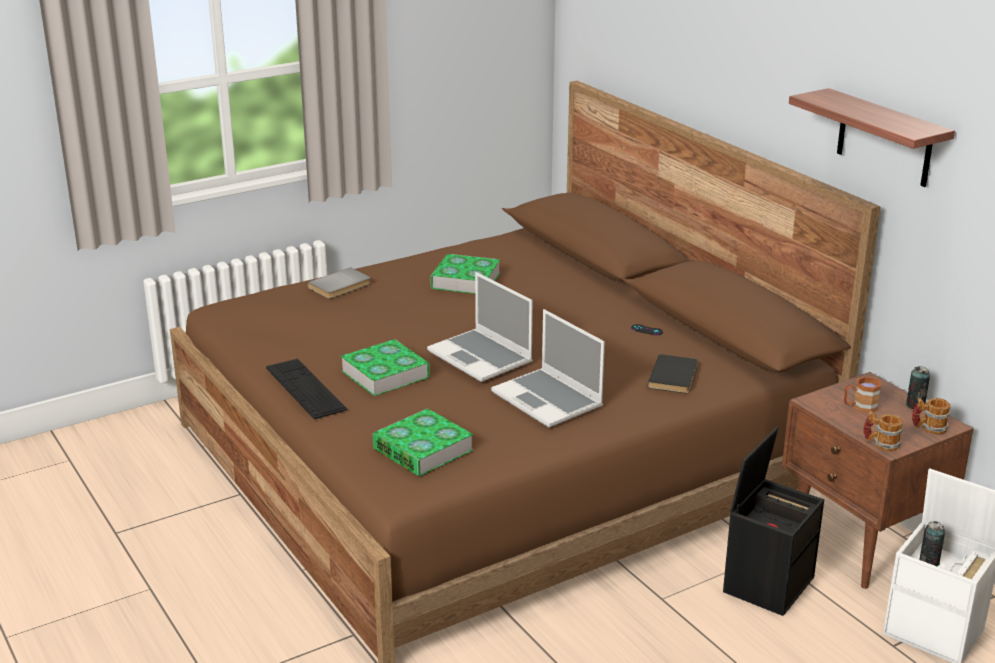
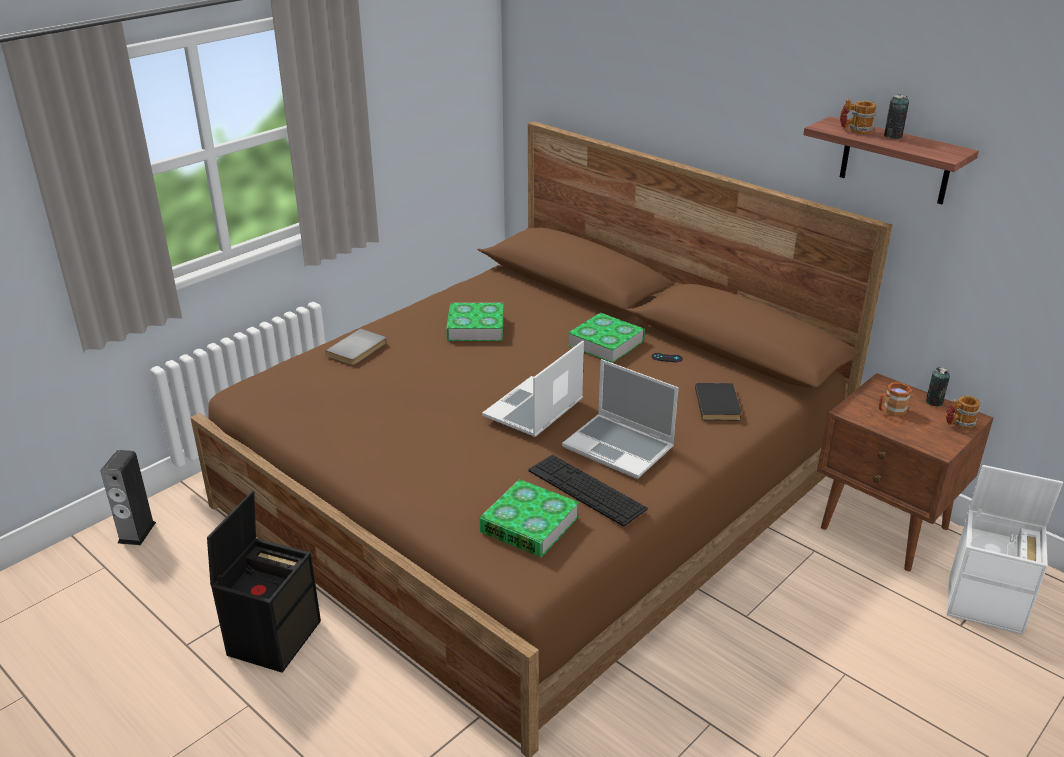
camera: 15 degrees left, 5 degrees up
(108, 436) = (137, 532): none -> speaker
(305, 388) = (377, 472): keyboard -> keyboard (586, 489)
(385, 374) = (449, 442): book -> book (606, 343)
(482, 357) = (534, 410): laptop -> laptop turned 90 degrees clockwise
(768, 583) = (828, 581): black storage box -> black storage box (274, 636)
(880, 444) = (930, 446): mug -> mug (855, 130)
(929, 562) = (985, 547): can -> can (893, 136)

